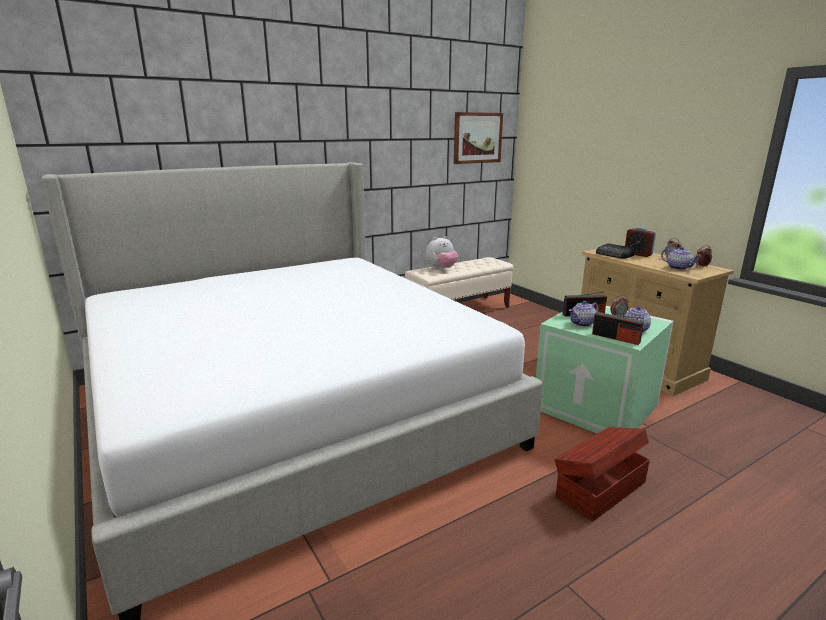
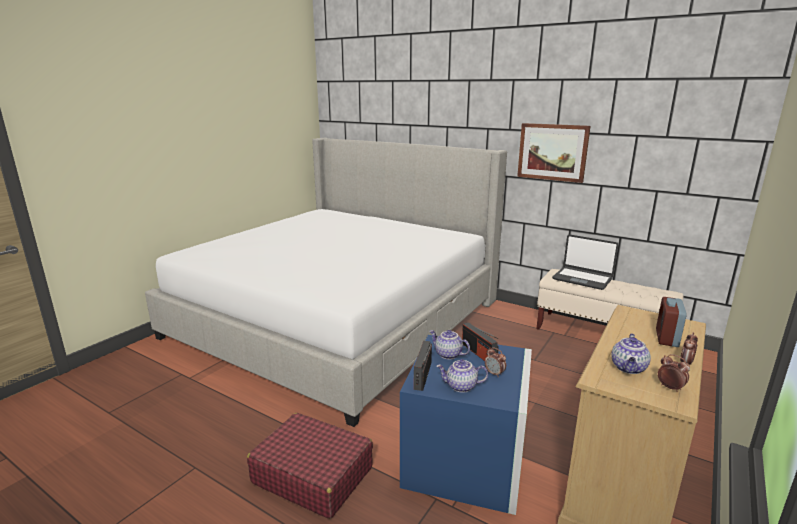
camera: 65 degrees right, 0 degrees up
(441, 268) = (582, 279): plush toy -> laptop
(477, 138) = (686, 137): picture -> picture (552, 152)
(598, 406) = (466, 461): green storage box -> blue storage box
(599, 489) = (312, 475): brown storage box -> red suitcase
(614, 255) = (632, 323): radio -> none

